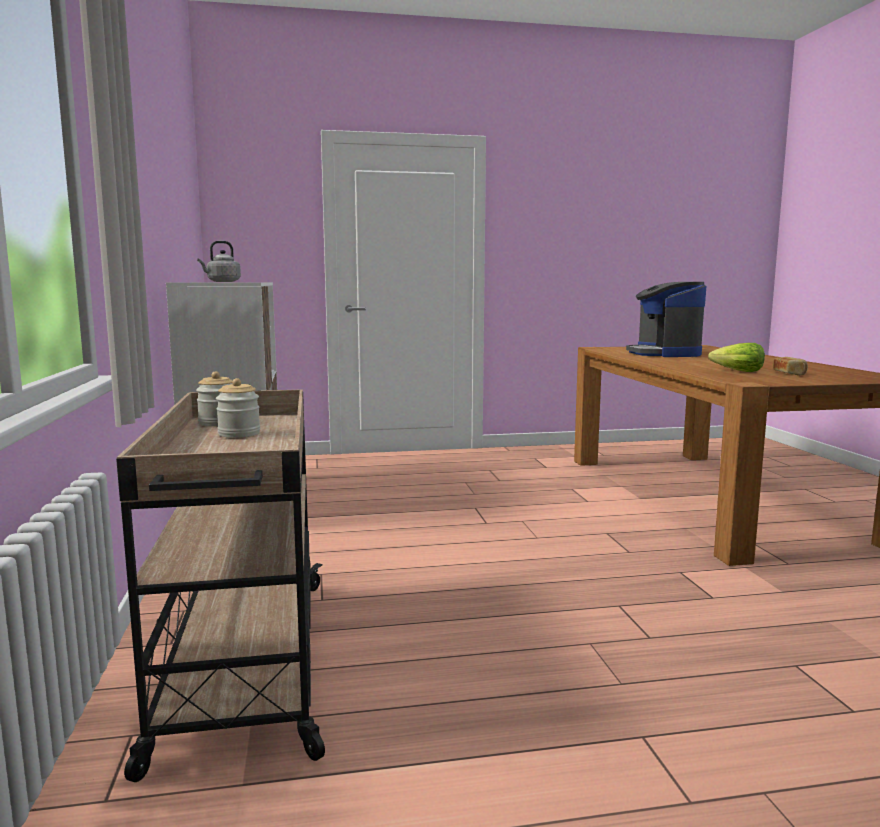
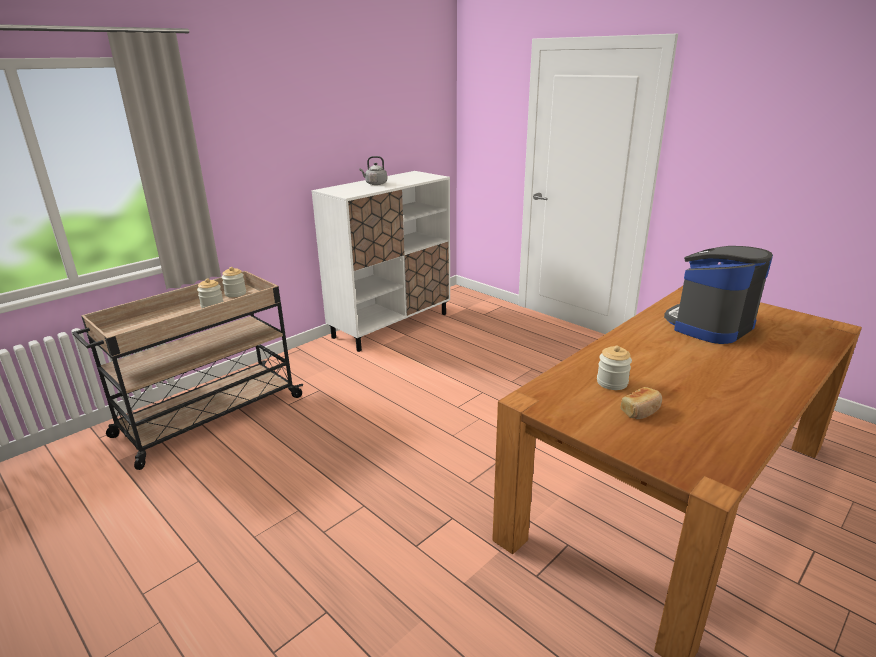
camera: 55 degrees right, 15 degrees up
(737, 371) = (612, 382): lettuce -> jar

